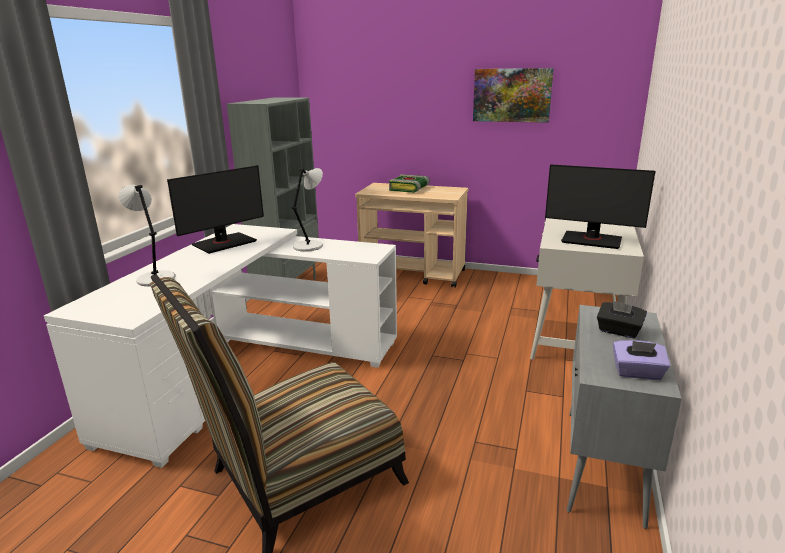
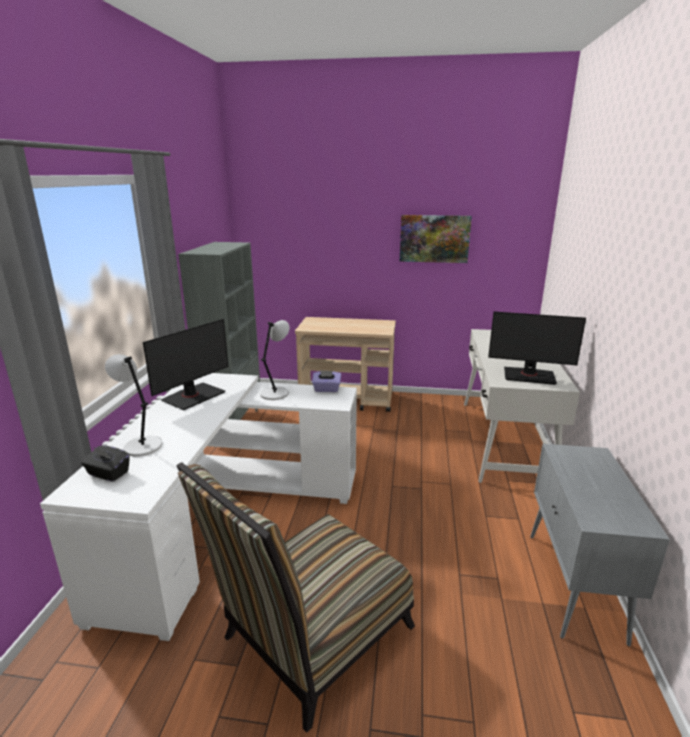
camera: 10 degrees left, 0 degrees up
(409, 189) = (343, 323): book -> none
(618, 331) = (587, 470): black tissue box -> black tissue box (108, 474)
(637, 373) = (623, 515): purple tissue box -> purple tissue box (326, 389)

